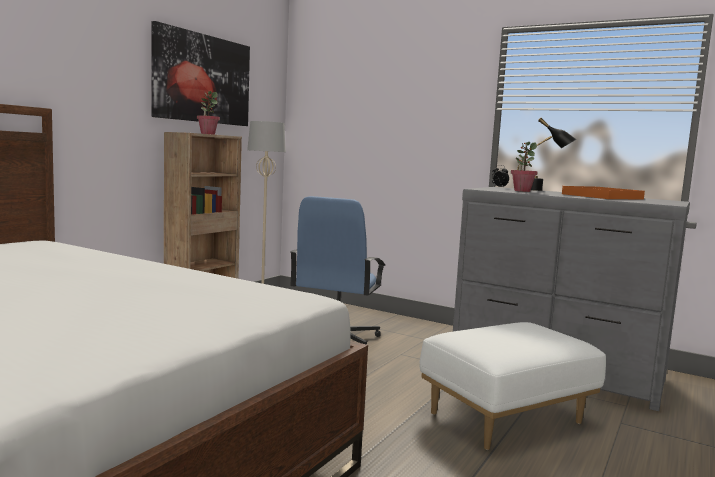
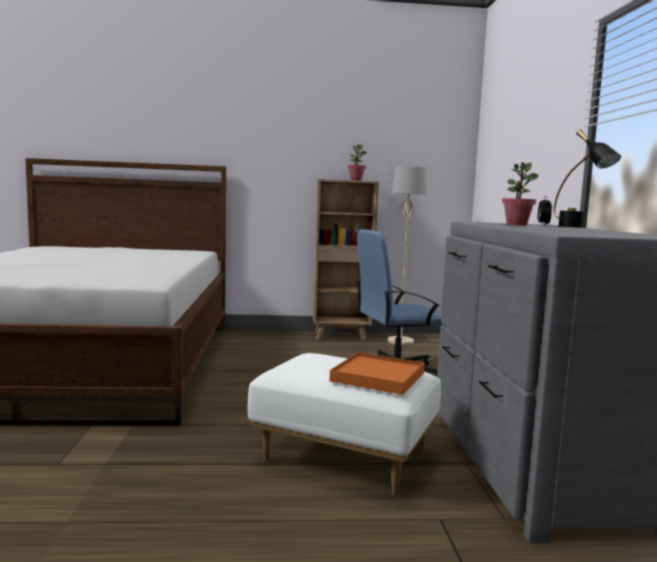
camera: 55 degrees right, 0 degrees up
(202, 79) = (365, 135): picture -> none
(602, 196) = (578, 230): orange tray -> orange tray (378, 377)

